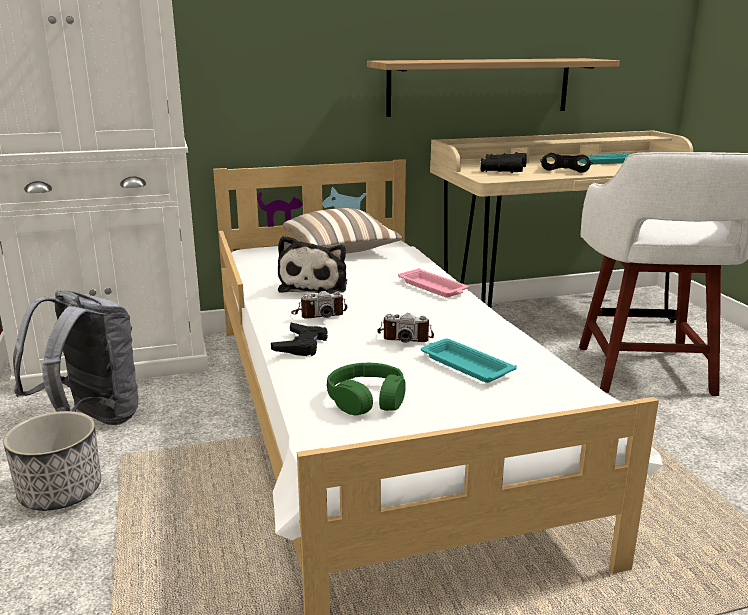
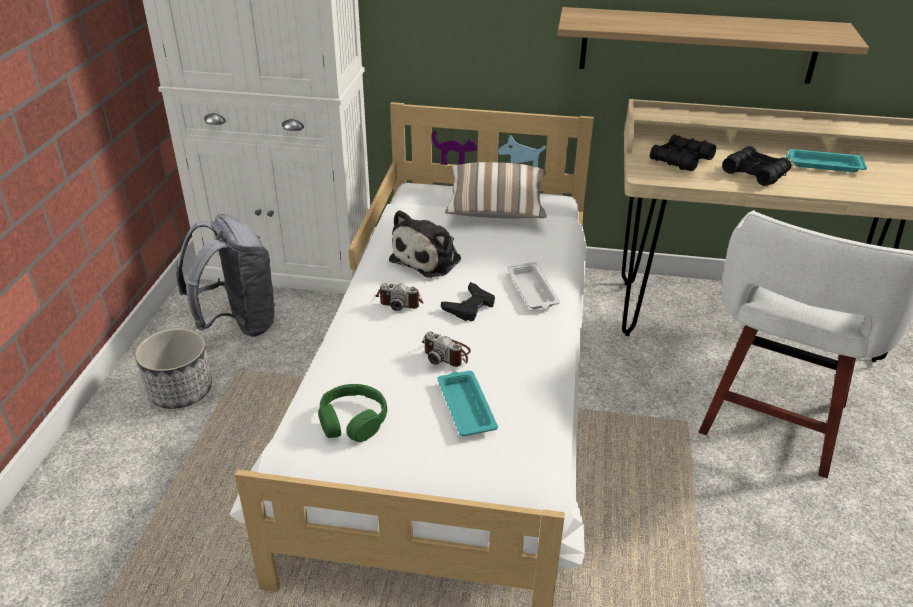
camera: 25 degrees right, 15 degrees up
(301, 345) = (355, 337): black game controller -> black game controller (469, 307)
(433, 288) = (533, 291): pink tray -> white tray

